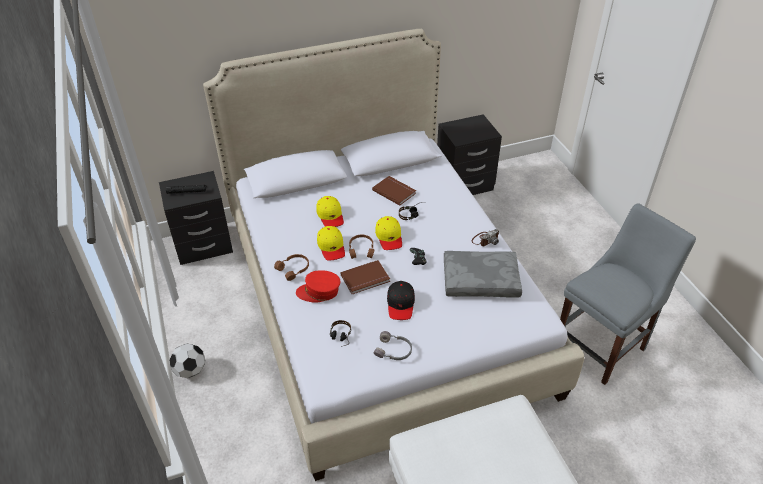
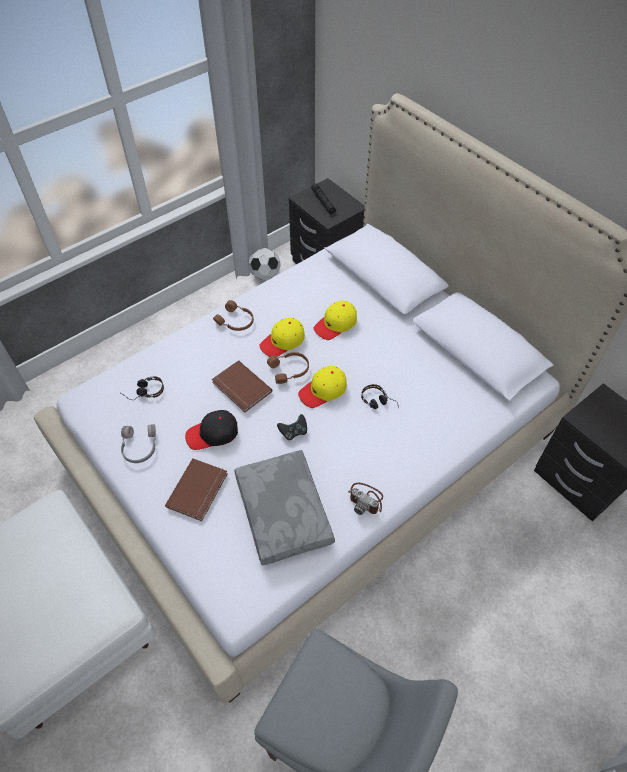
camera: 70 degrees right, 10 degrees up
(191, 371) = (168, 321): football -> football (265, 275)
(319, 292) = (208, 353): red cap -> none
(394, 191) = (414, 372): brown book -> brown book (199, 490)

